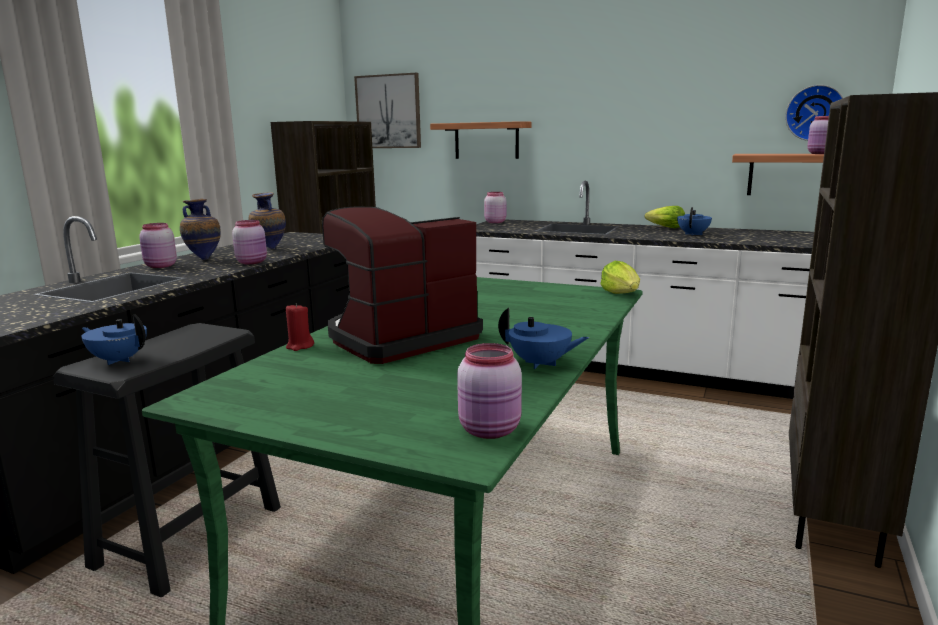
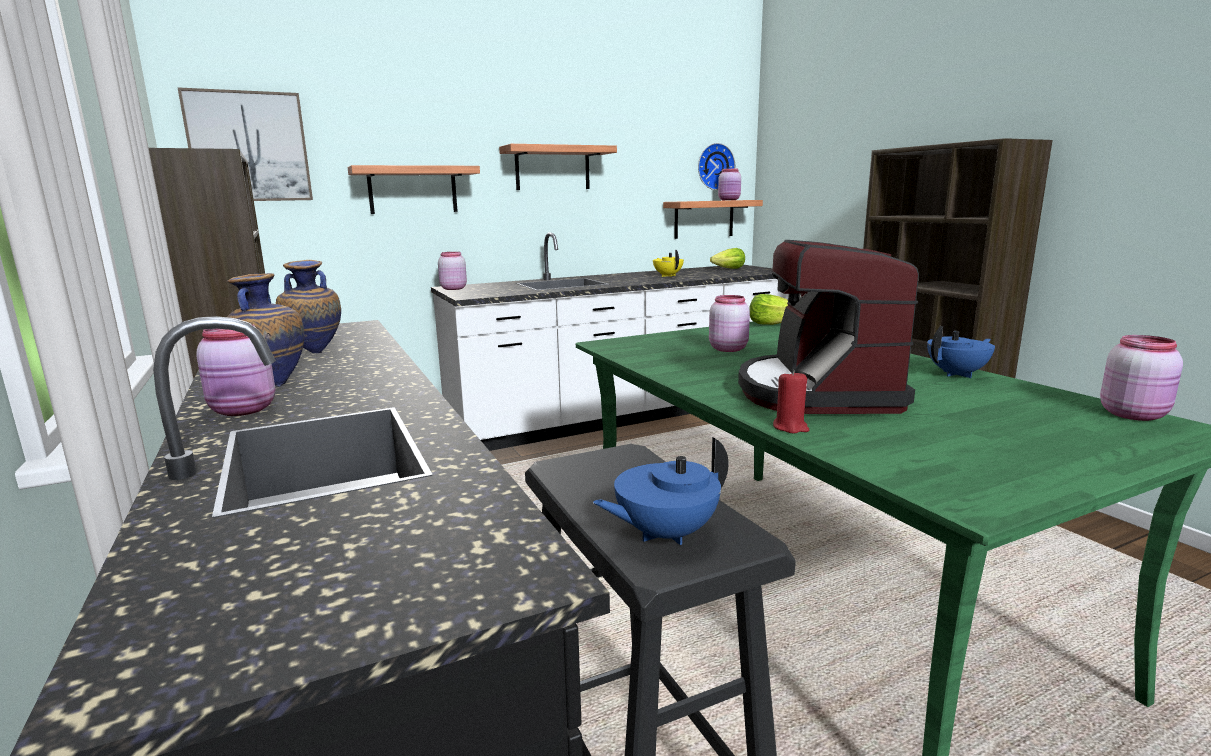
camera: 50 degrees left, 0 degrees up
(252, 262) = (387, 370): pink jar -> pink jar (728, 349)
(607, 120) = (552, 168): none -> shelf
(665, 227) = (624, 274): lettuce -> lettuce (729, 269)
(693, 234) = (668, 276): blue teapot -> yellow teapot

